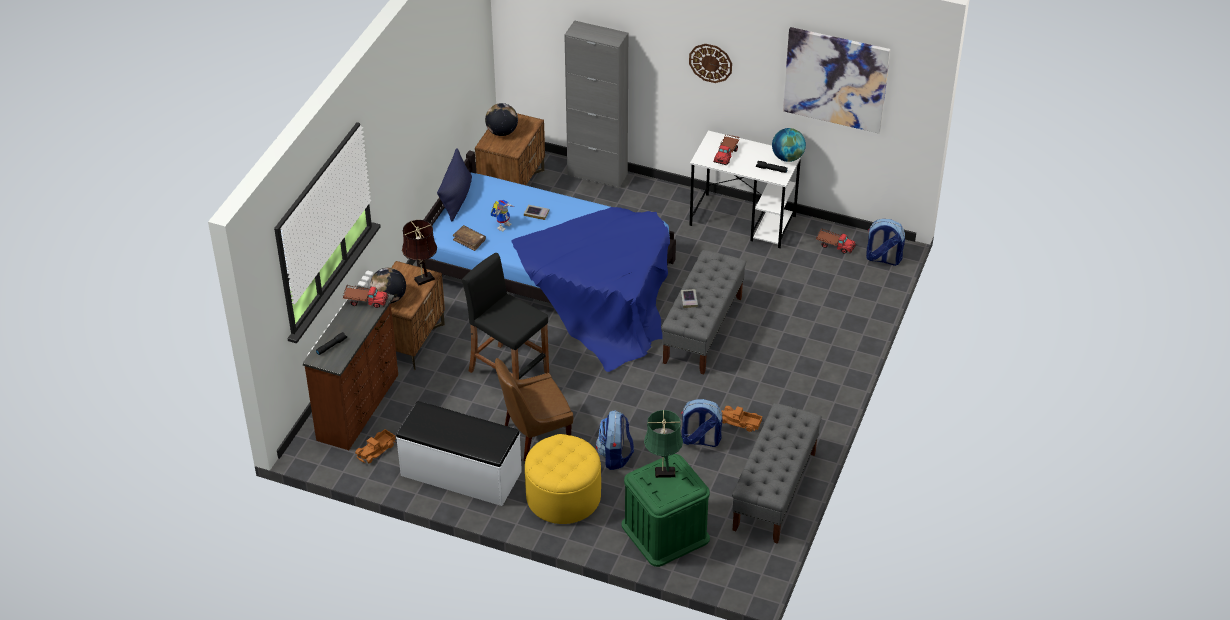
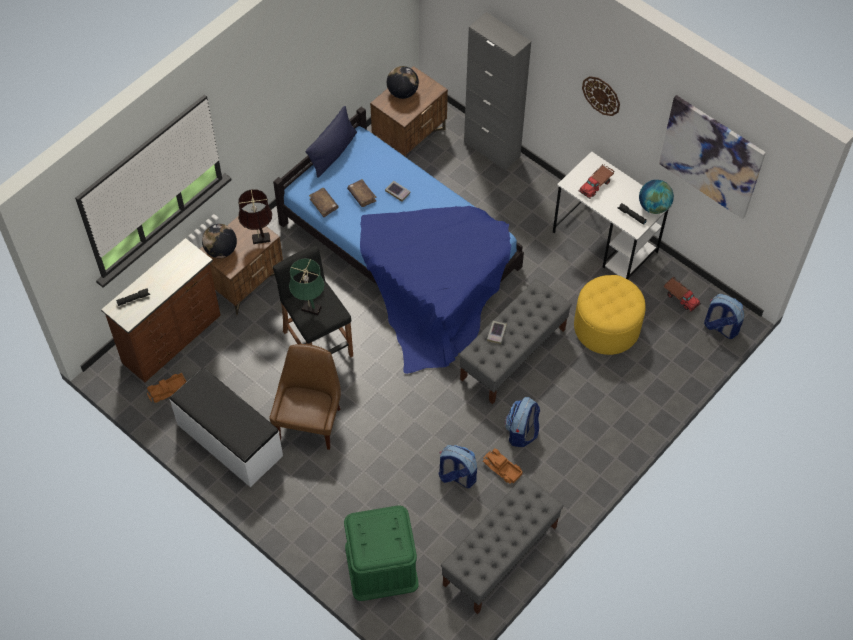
camera: 20 degrees right, 15 degrees up
(365, 301) = (184, 257): toy truck -> none
(503, 225) = (362, 196): toy robot -> brown book
(534, 436) = (310, 422): brown chair -> brown chair turned 105 degrees clockwise
(563, 497) = (307, 496): yellow ottoman -> yellow ottoman (606, 327)
(615, 456) = (372, 467): backpack -> backpack (522, 432)
(662, 473) = (380, 526): green table lamp -> green table lamp (309, 308)

